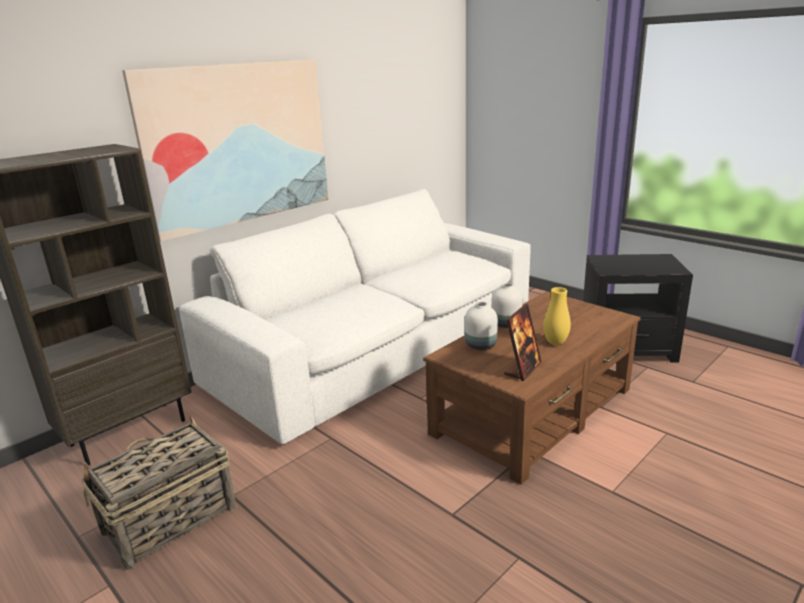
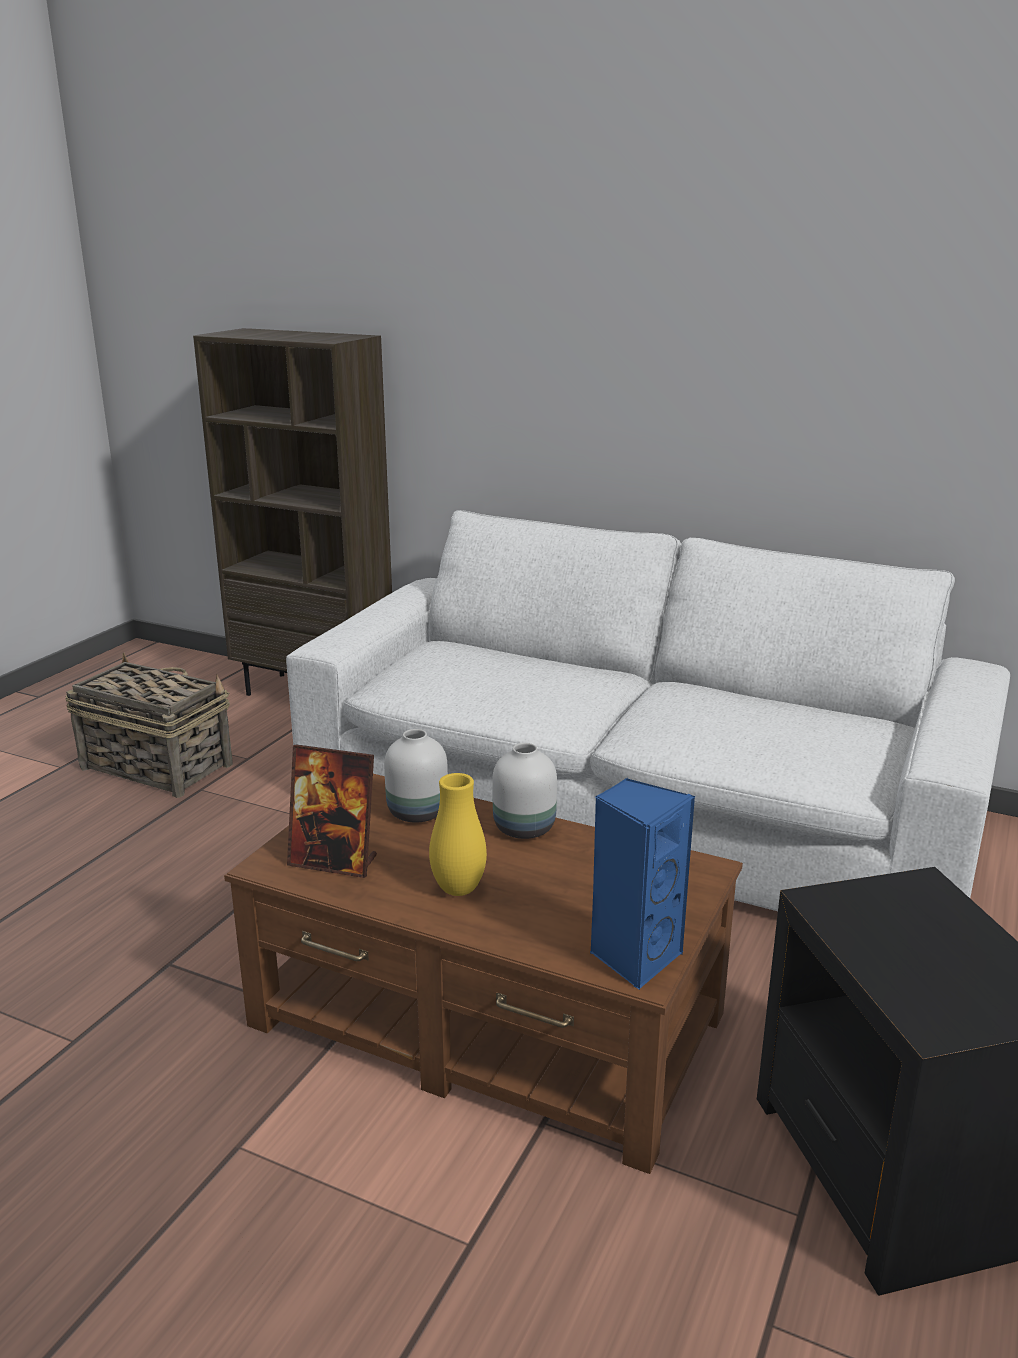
camera: 70 degrees right, 0 degrees up
(239, 144) = (557, 373): picture -> none
(610, 316) = (634, 956): none -> blue speaker

